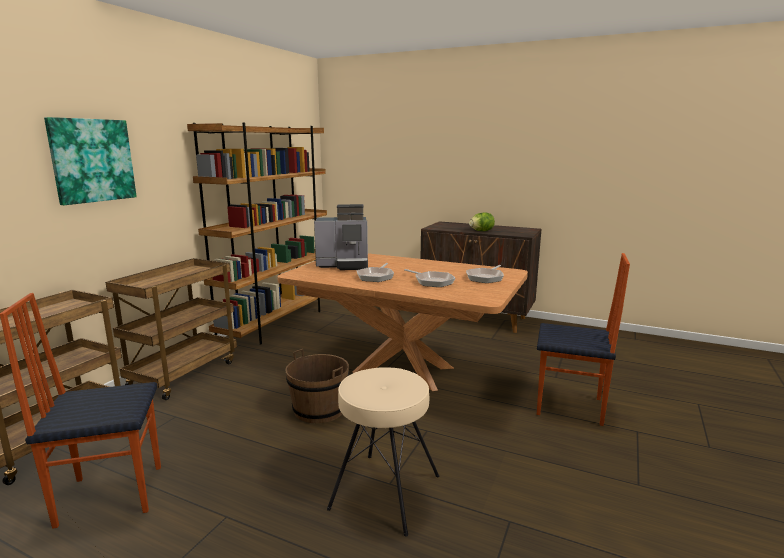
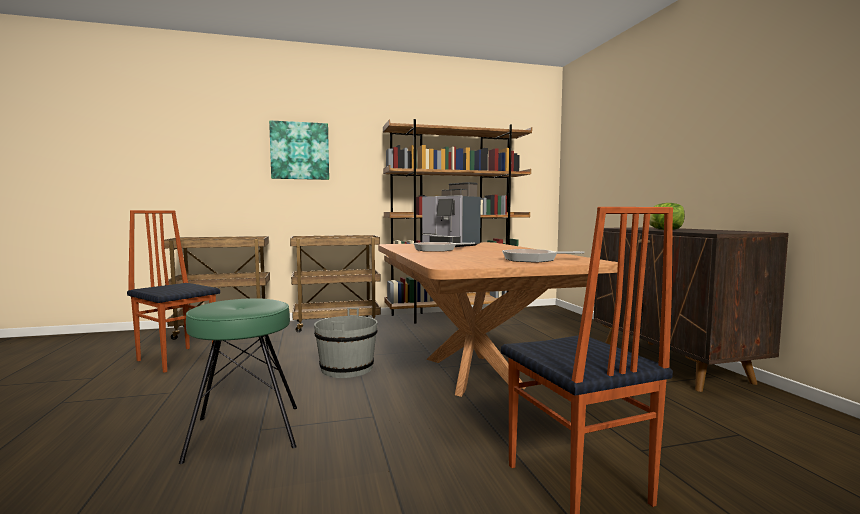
camera: 50 degrees right, 10 degrees down
(319, 410) = (346, 368): brown bucket -> grey bucket
(384, 491) = (245, 431): beige stool -> green stool
(432, 281) = (466, 255): frying pan -> none

